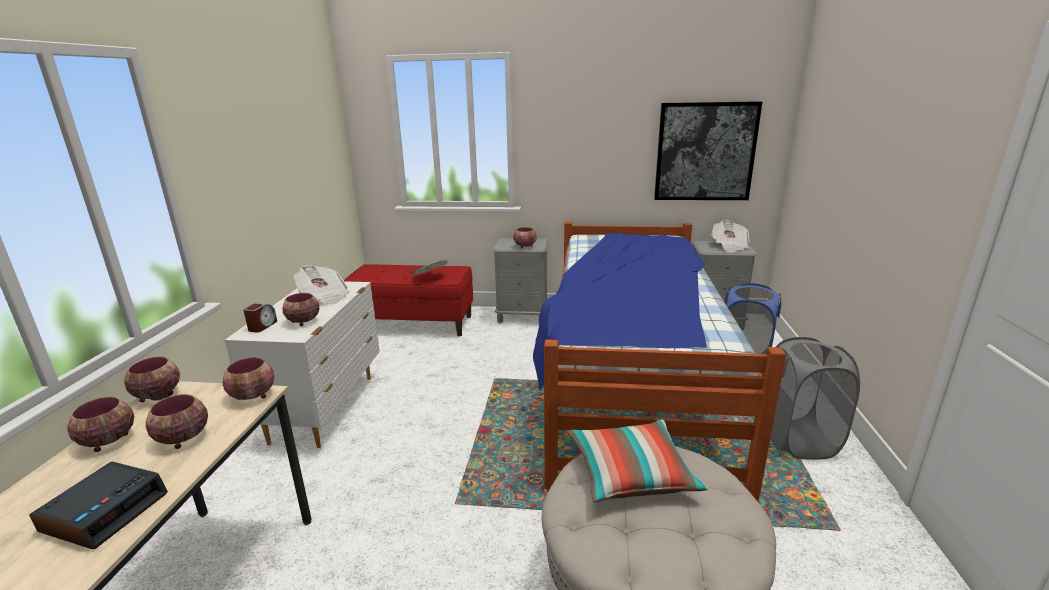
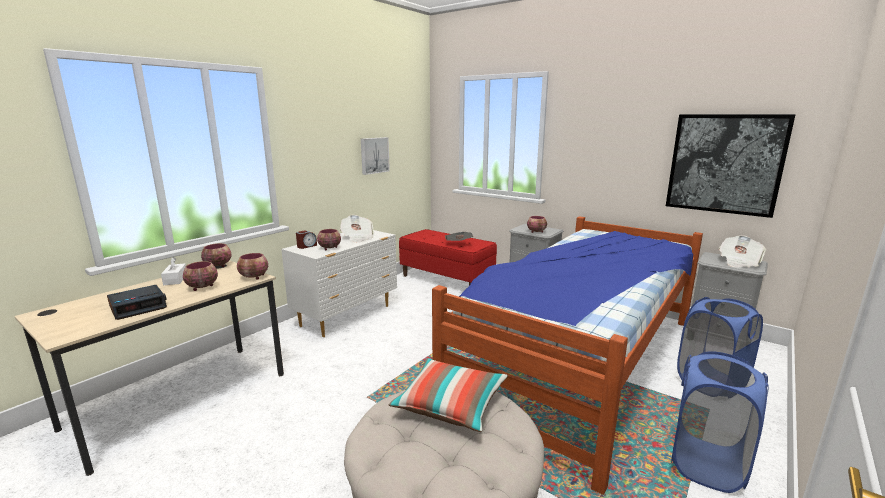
camera: 30 degrees right, 5 degrees down
(107, 441) = (175, 279): bowl -> white tissue box
(296, 174) = (374, 155): none -> picture
(797, 439) = (706, 464): grey laundry basket -> blue laundry basket

